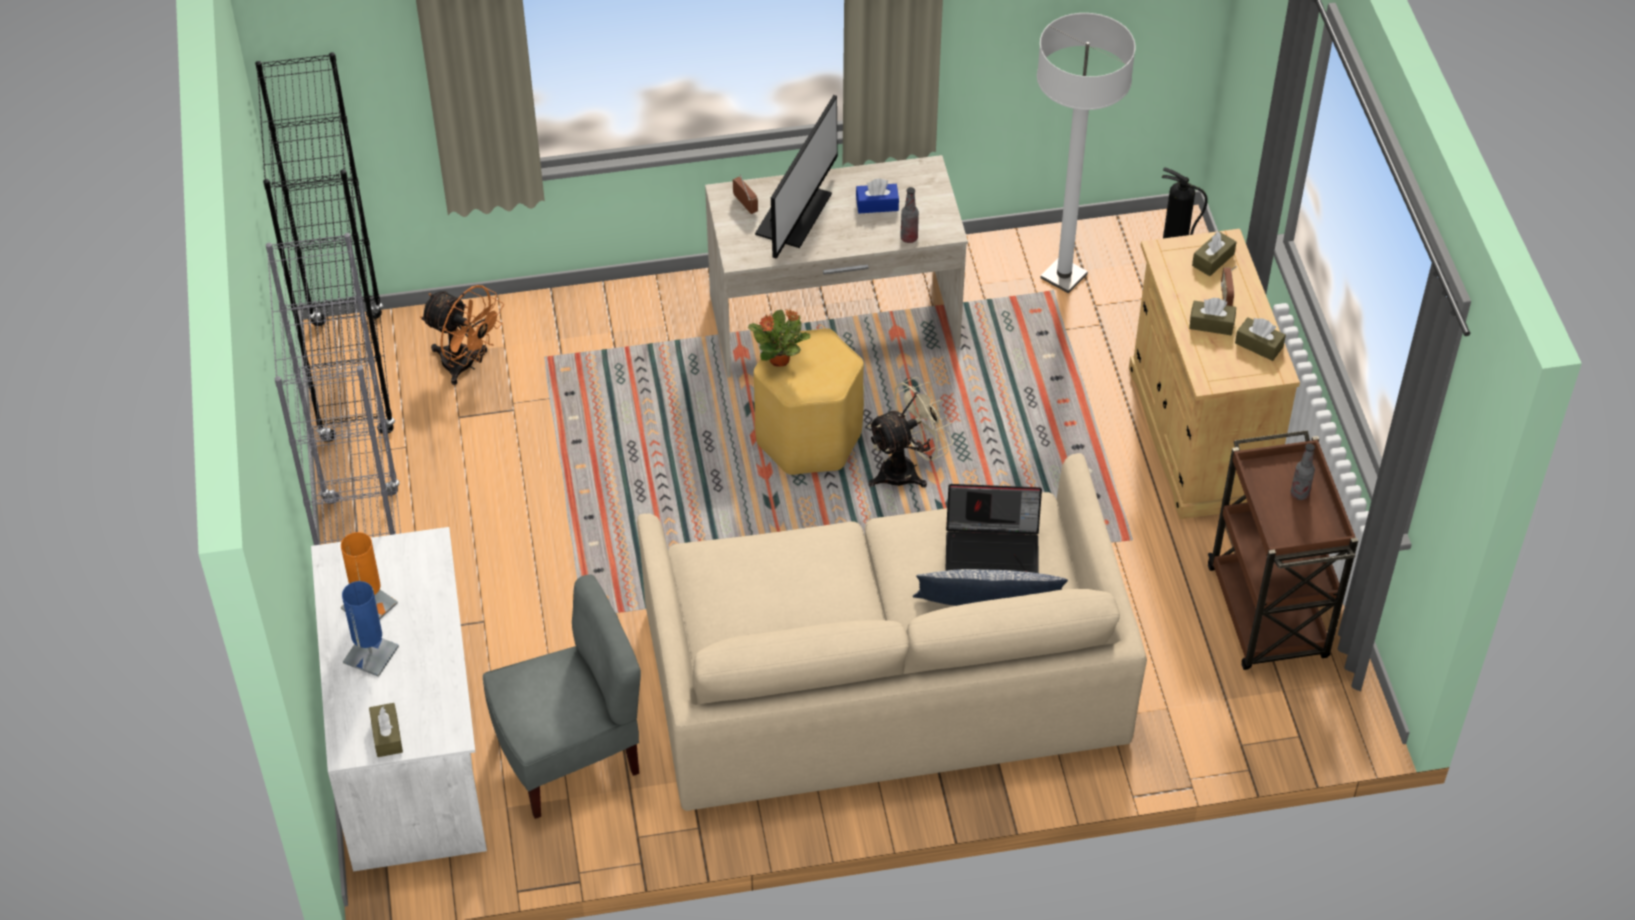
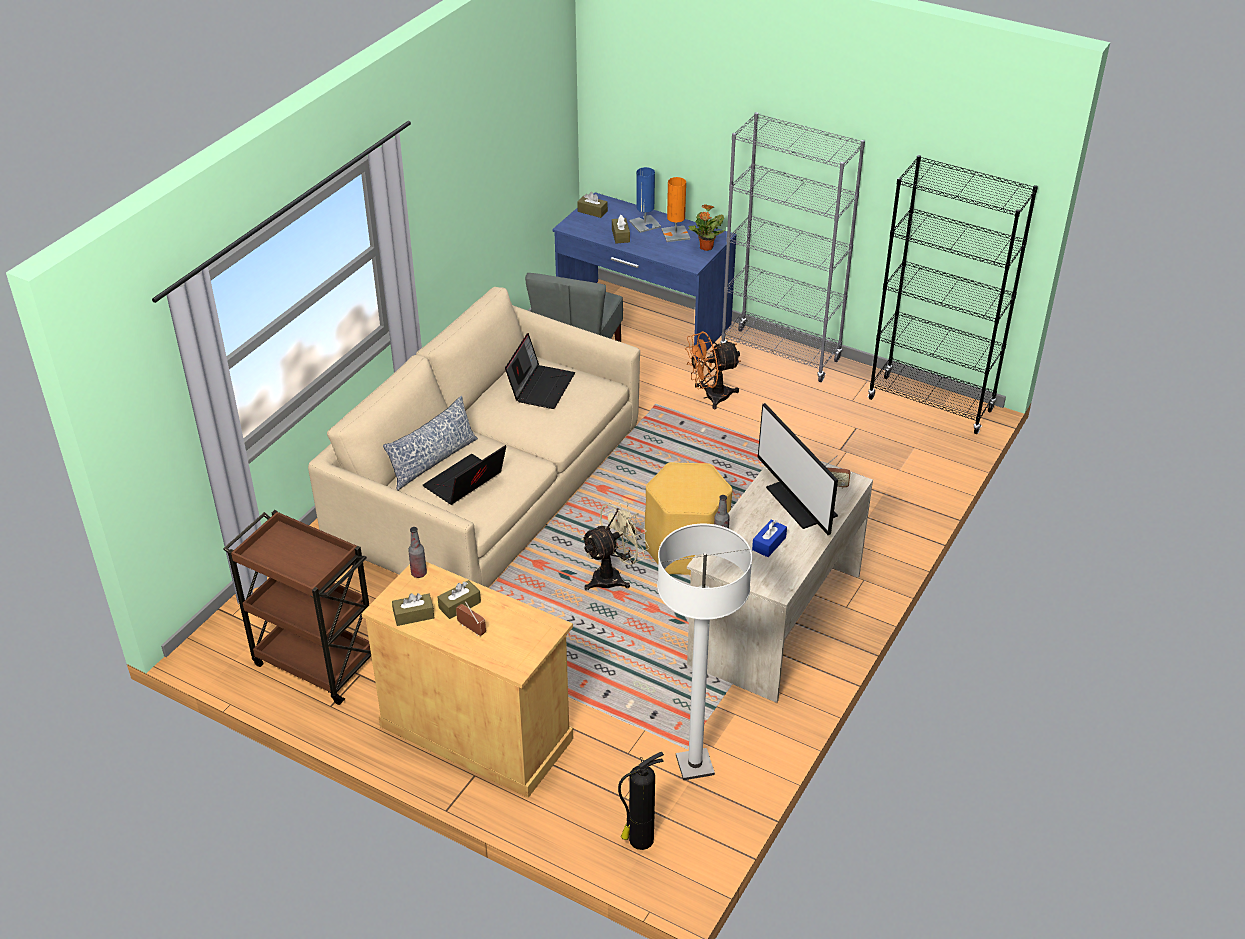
camera: 130 degrees right, 10 degrees down
(412, 747) = (643, 321): white desk -> blue desk
(466, 365) = (897, 448): orange fan -> orange fan (710, 397)
(764, 605) = (541, 386): none -> laptop
(780, 359) = (706, 476): potted plant -> potted plant (706, 247)
(907, 470) = (613, 576): beige fan -> beige fan turned 135 degrees counterclockwise
(1213, 260) = (511, 647): brown tissue box -> brown tissue box (620, 235)
(1299, 493) = (295, 563): bottle -> bottle (419, 573)

